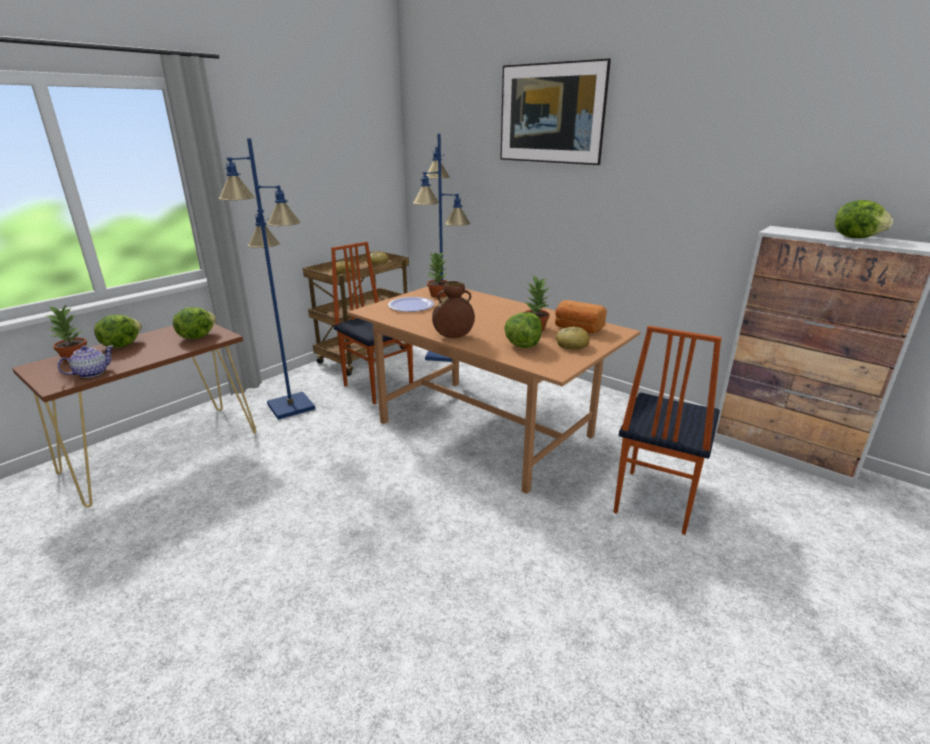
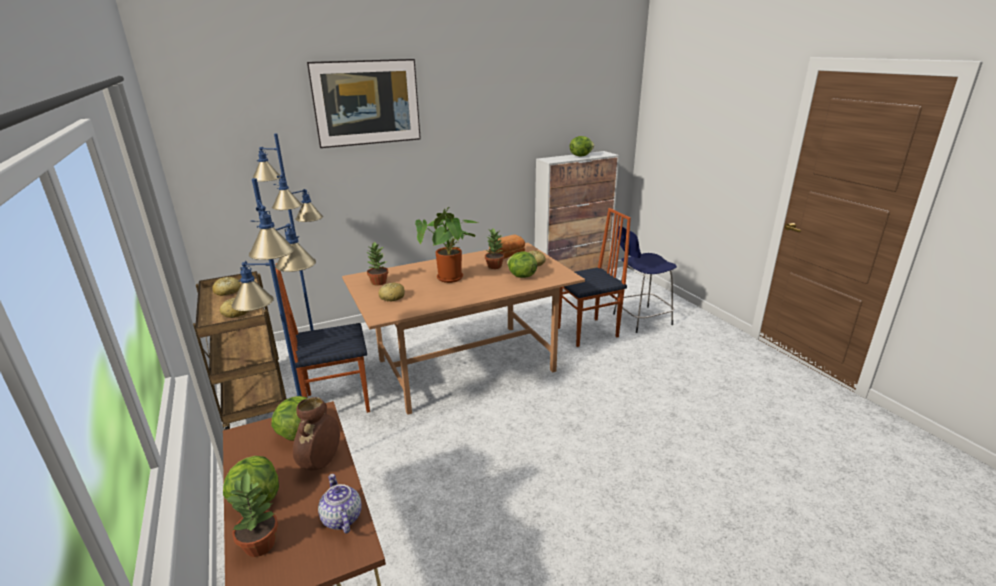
camera: 65 degrees left, 0 degrees up
(411, 306) = (392, 297): plate -> bread
(453, 337) = (483, 294): brown vase -> brown vase (321, 462)
(475, 317) = (451, 279): none -> potted plant
(653, 501) = (588, 332): chair -> chair turned 75 degrees counterclockwise
(765, 550) = (640, 319): none -> blue stool

